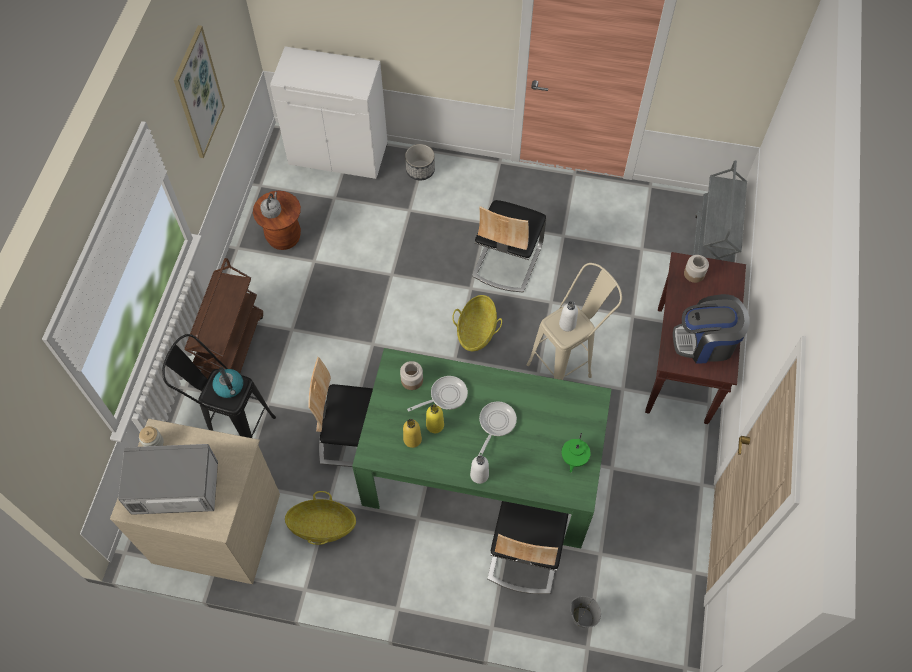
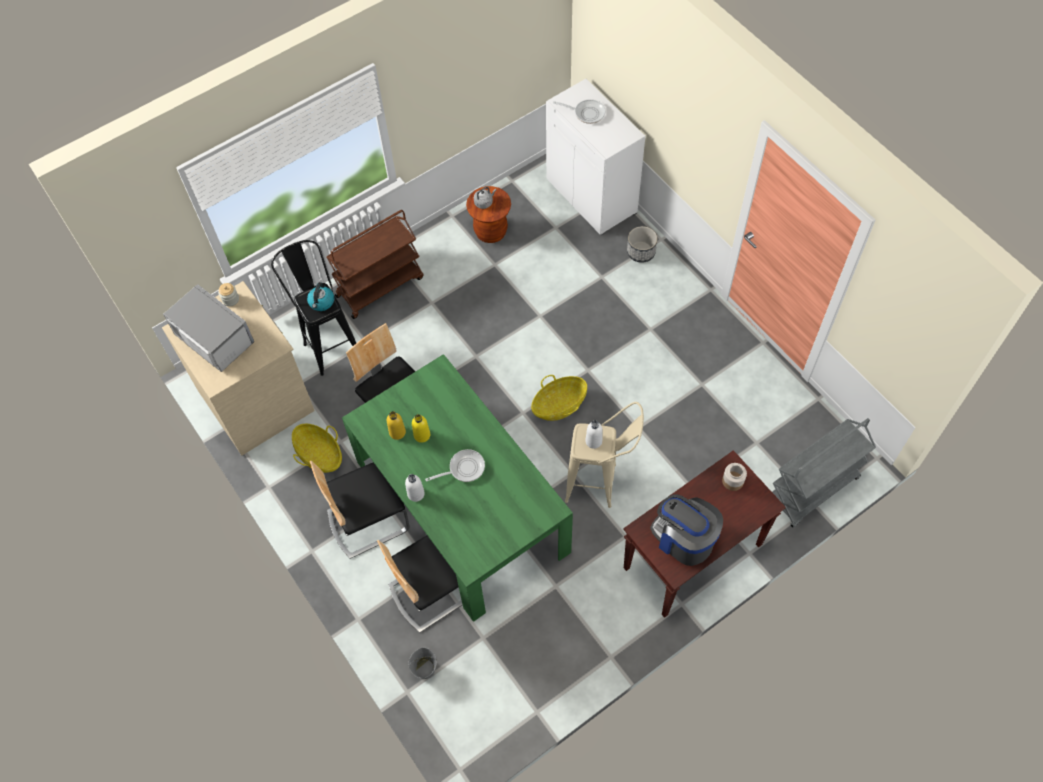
camera: 45 degrees right, 0 degrees up
(198, 93) = (460, 71): picture -> none
(412, 380) = (438, 391): jar -> none
(445, 396) = (450, 421): frying pan -> frying pan (586, 113)
(507, 260) = (637, 370): chair -> chair (367, 520)
(574, 458) = (492, 538): green teapot -> none

